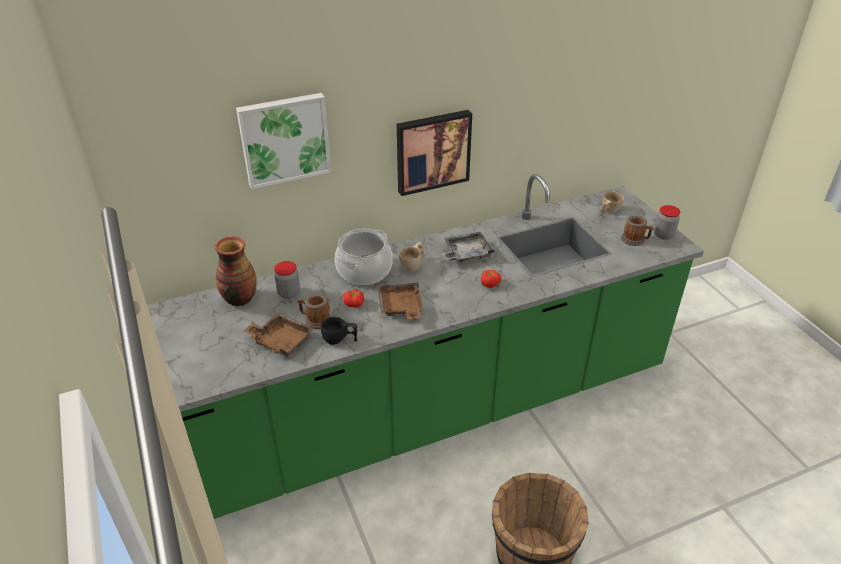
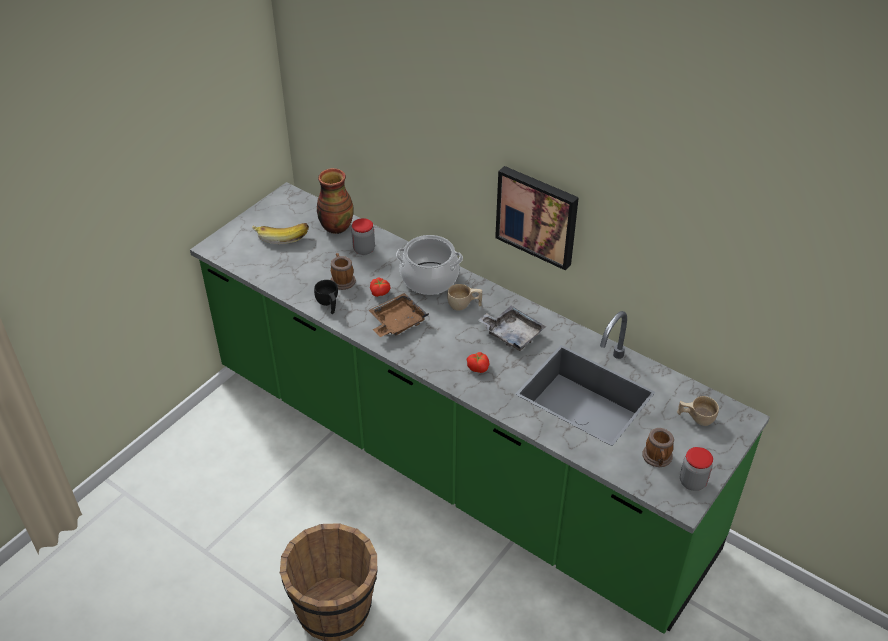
camera: 60 degrees right, 5 degrees up
(212, 337) = (282, 235): none -> banana
(281, 340) = (304, 272): brown tray -> none
(284, 139) = (407, 119): picture -> none

